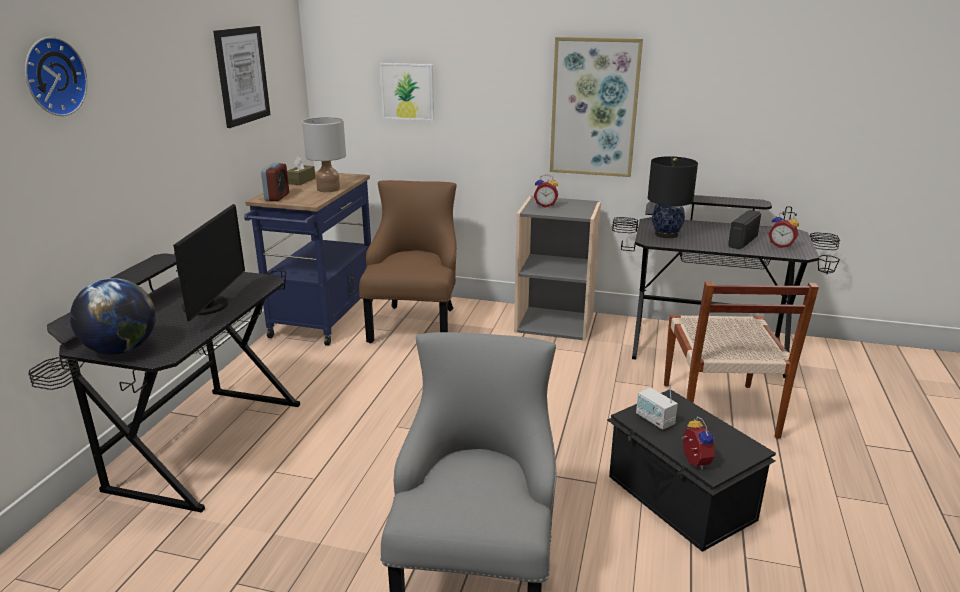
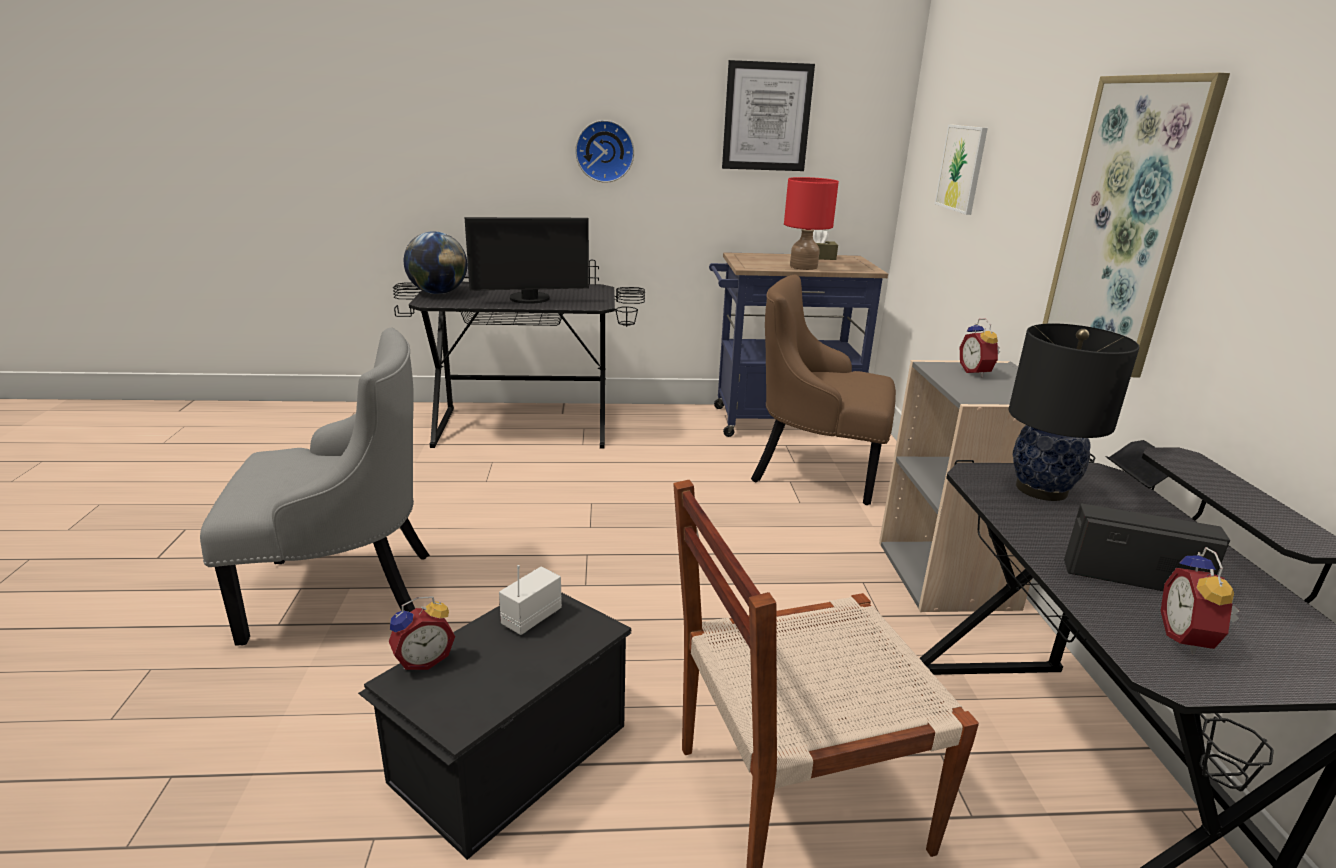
camera: 70 degrees right, 0 degrees up
(52, 76) = (502, 74): wall clock -> wall clock (604, 151)
(277, 197) = (749, 257): alarm clock -> none
(328, 189) = (804, 267): grey table lamp -> red table lamp
(415, 327) = (818, 473): brown chair -> brown chair turned 150 degrees counterclockwise

